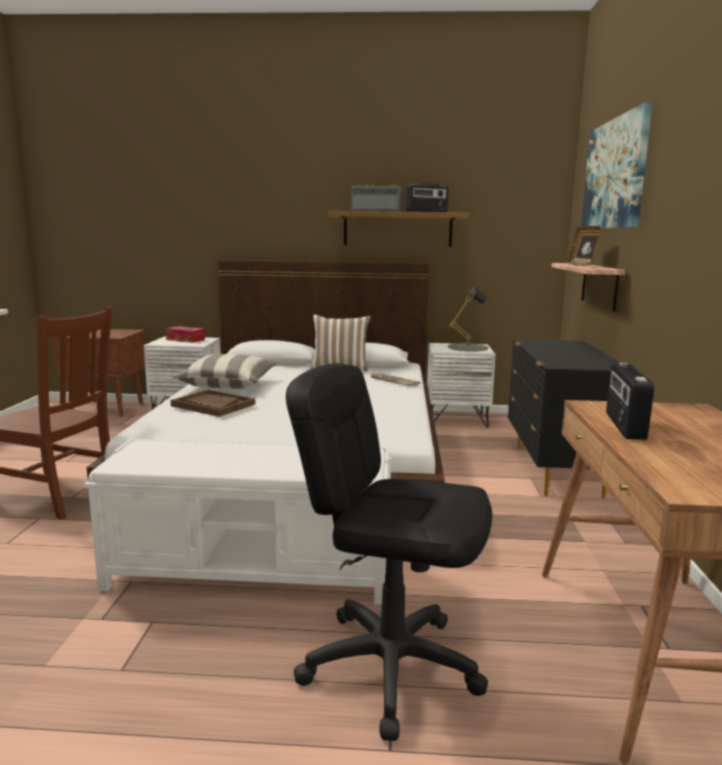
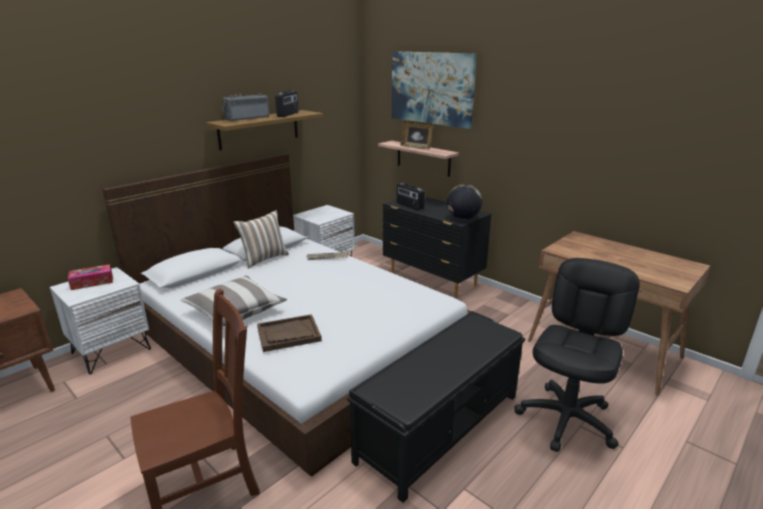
camera: 50 degrees left, 10 degrees up
(253, 571) = (441, 426): white bench -> black bench
(390, 666) = (567, 419): black office chair -> black office chair turned 150 degrees clockwise
(467, 347) = (326, 212): grey table lamp -> none
(573, 364) = (463, 218): none -> globe
(623, 426) = (593, 258): radio -> radio (409, 206)

